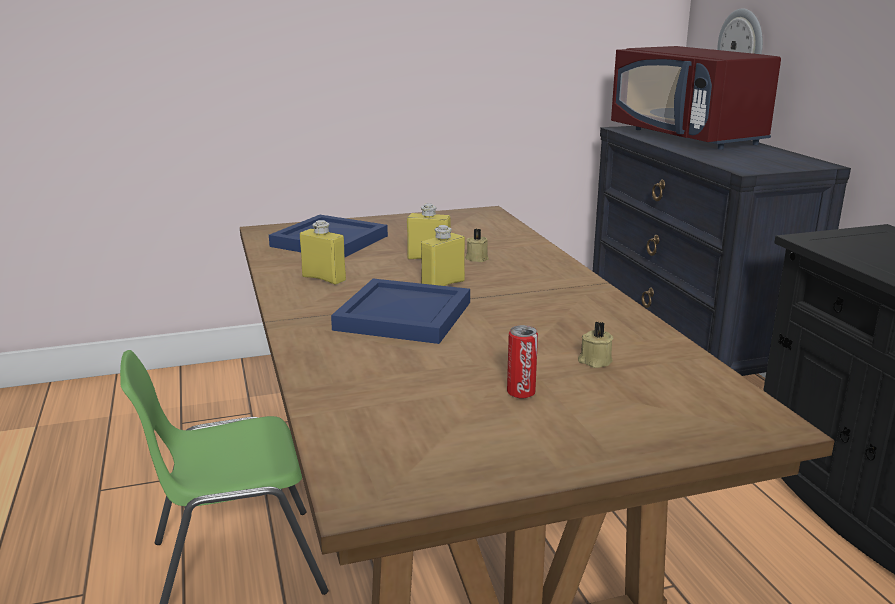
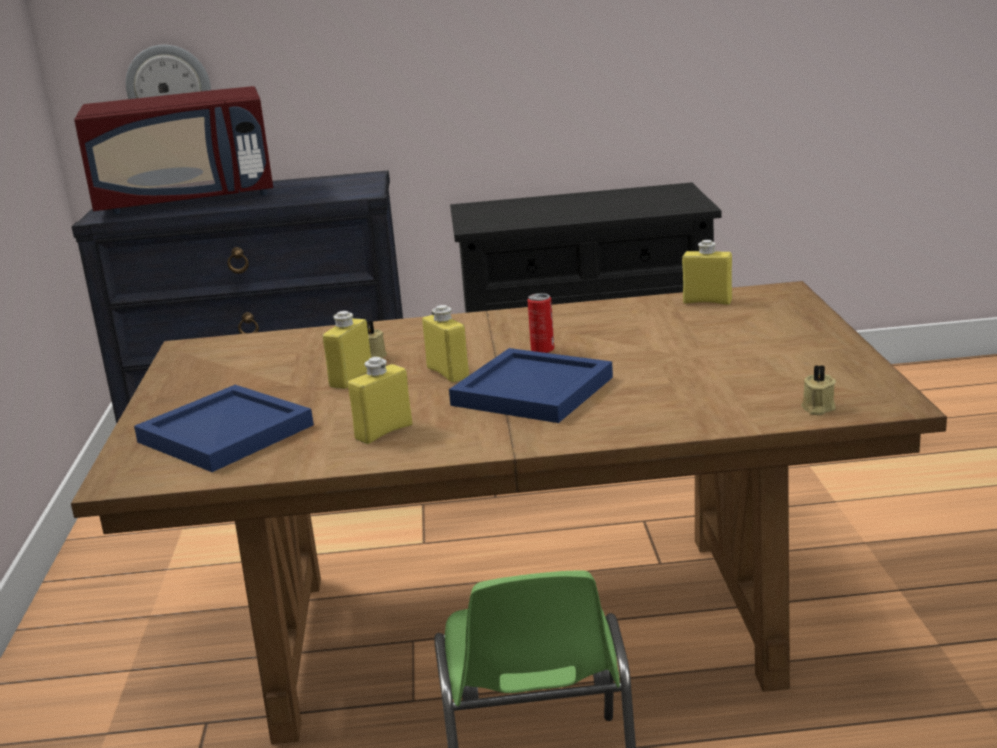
camera: 75 degrees left, 0 degrees up
(521, 393) = (724, 352): can -> can (542, 350)
(594, 361) = (668, 326): beige candle -> beige candle (817, 408)
(694, 378) = (707, 301): none -> yellow bottle

